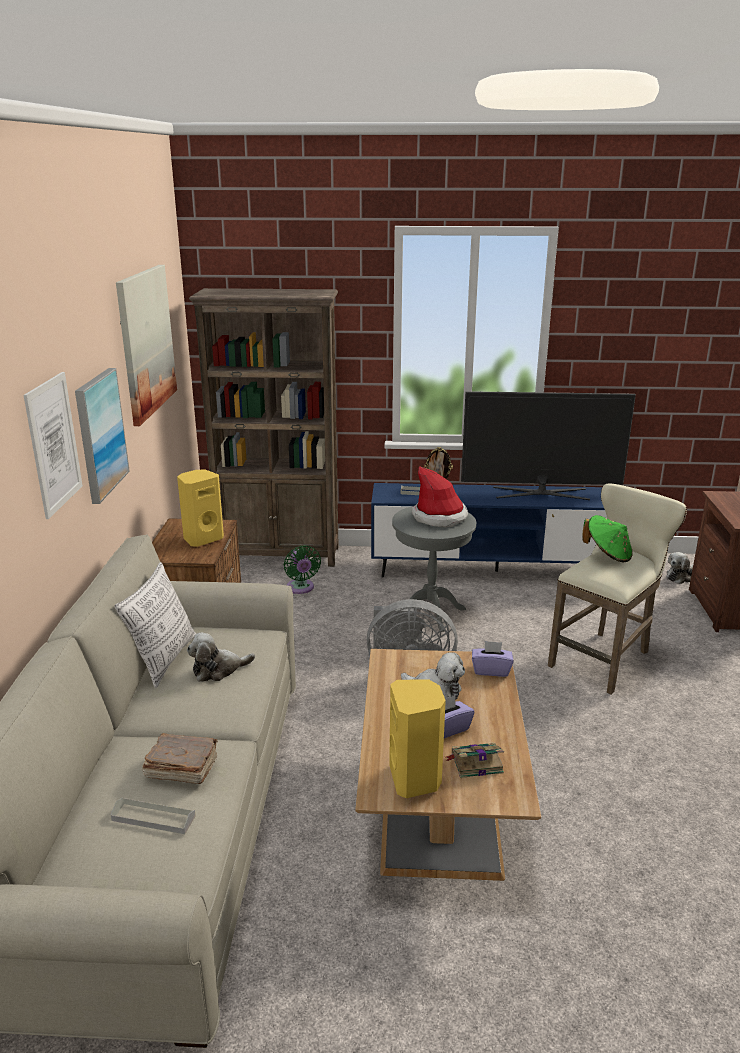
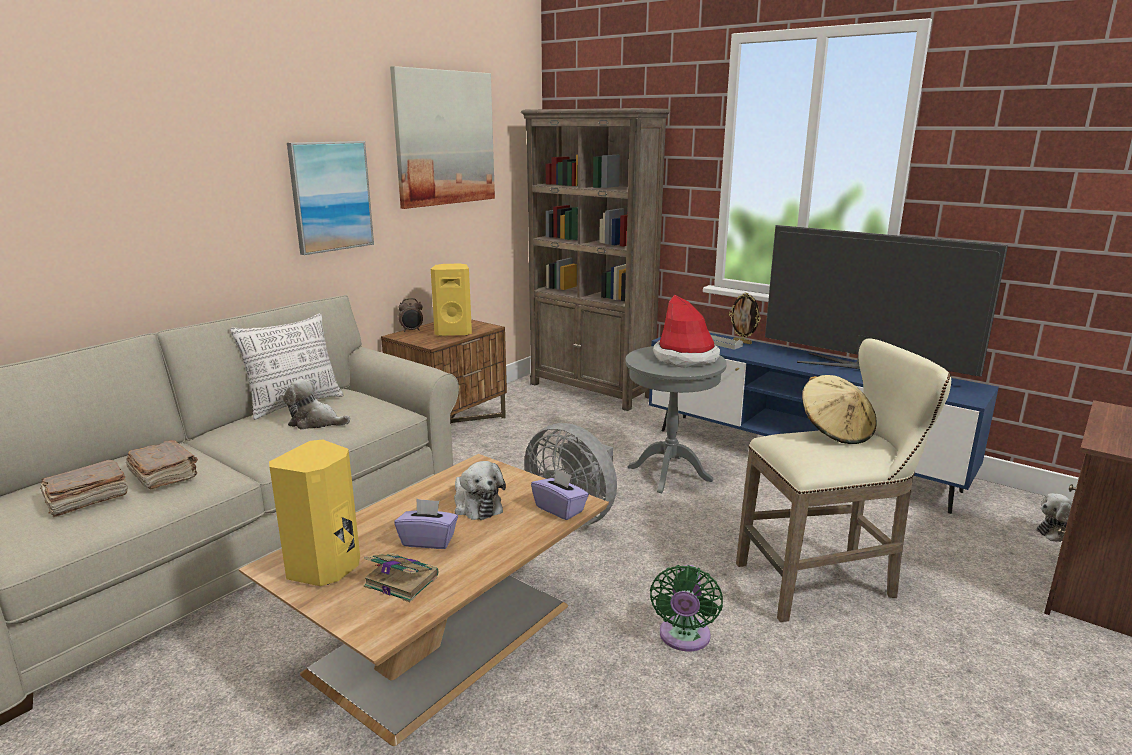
camera: 35 degrees right, 5 degrees down
(54, 444) = (234, 178): picture -> none
(153, 818) = (86, 500): grey tray -> brown book
(157, 547) = (412, 330): none -> alarm clock
(301, 588) = (573, 419): green fan -> green fan (684, 638)
(607, 554) = (835, 432): green hat -> beige hat

